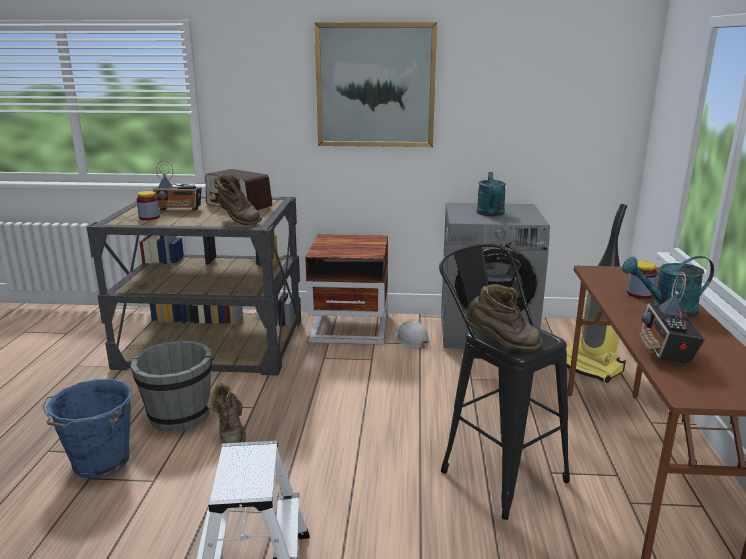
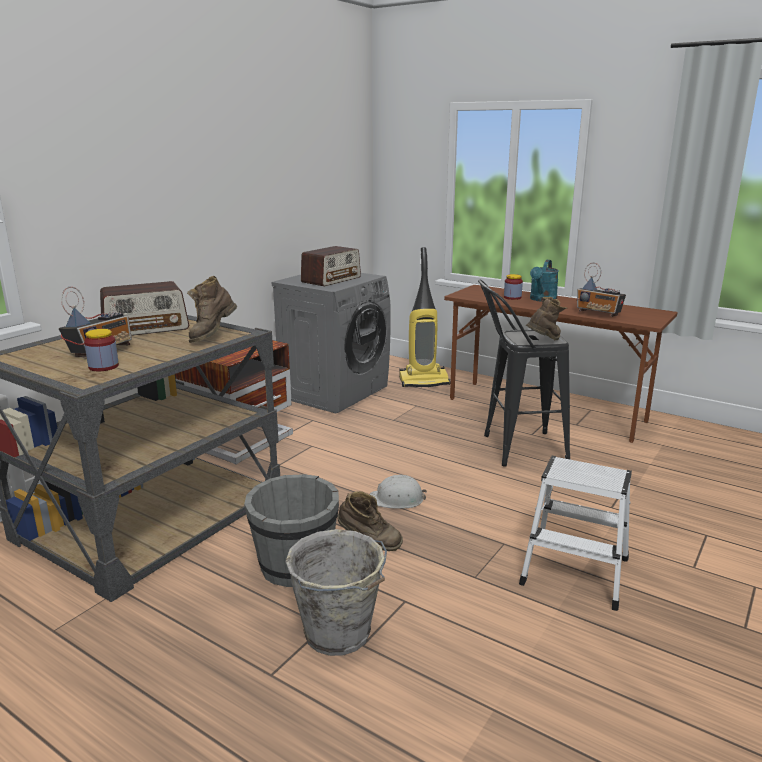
camera: 60 degrees left, 0 degrees up
(99, 463) = (339, 634): blue bucket -> grey bucket
(238, 221) = (212, 335): brown boot -> brown boot turned 135 degrees clockwise
(375, 86) = (201, 167): picture -> none
(411, 340) = (301, 421): white hard hat -> white hard hat (397, 499)
(491, 214) = (331, 280): turquoise watering can -> radio

